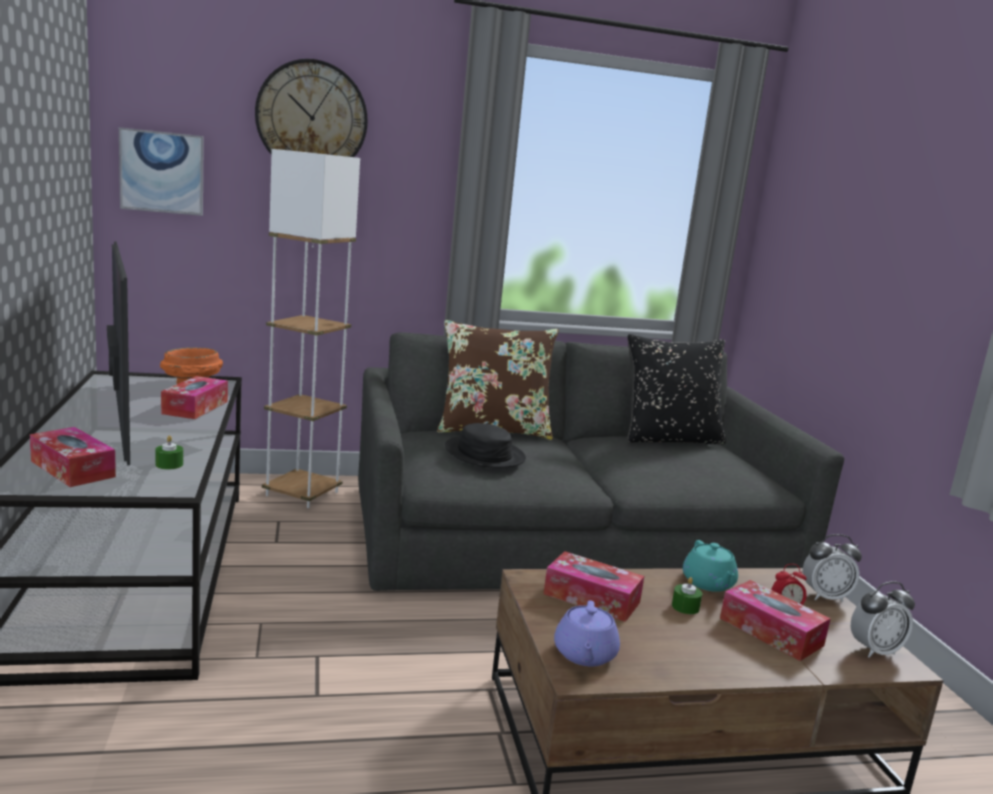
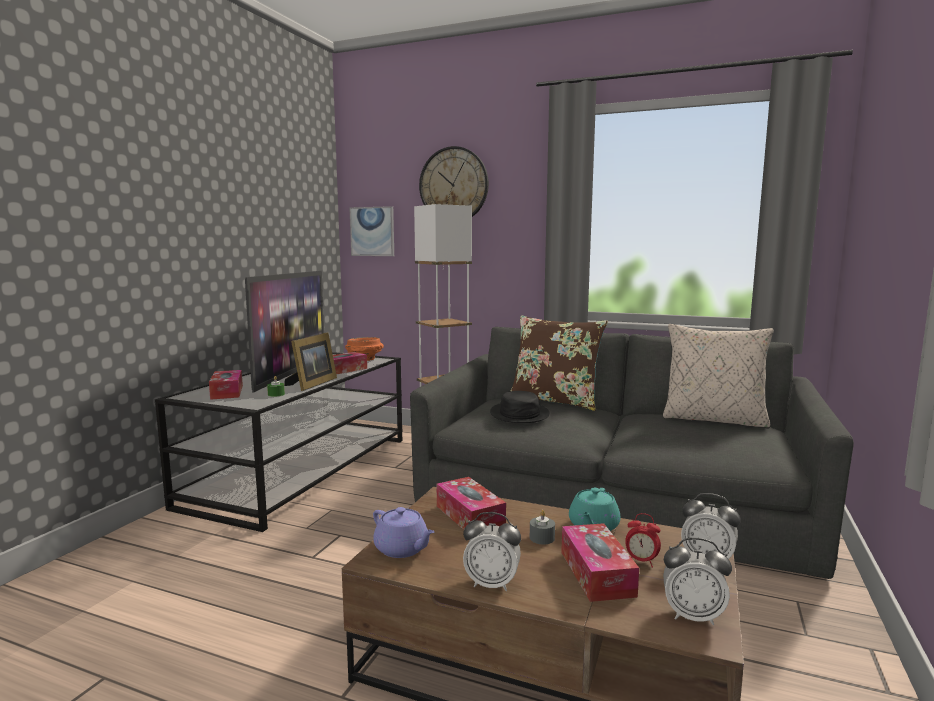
camera: 35 degrees right, 5 degrees down
(191, 438) = (312, 384): none -> picture frame
(584, 655) = (402, 549): purple teapot -> purple teapot turned 90 degrees counterclockwise
(670, 439) = (713, 420): black pillow -> beige pillow
(685, 607) = (542, 538): green candle -> grey candle
(711, 668) = (491, 584): none -> alarm clock

